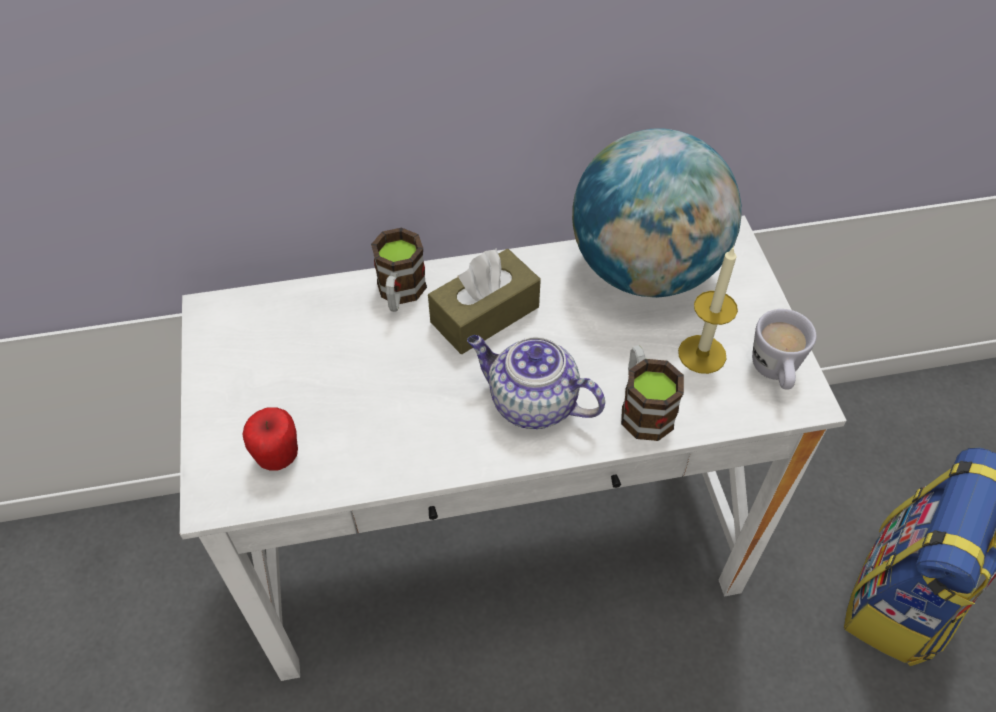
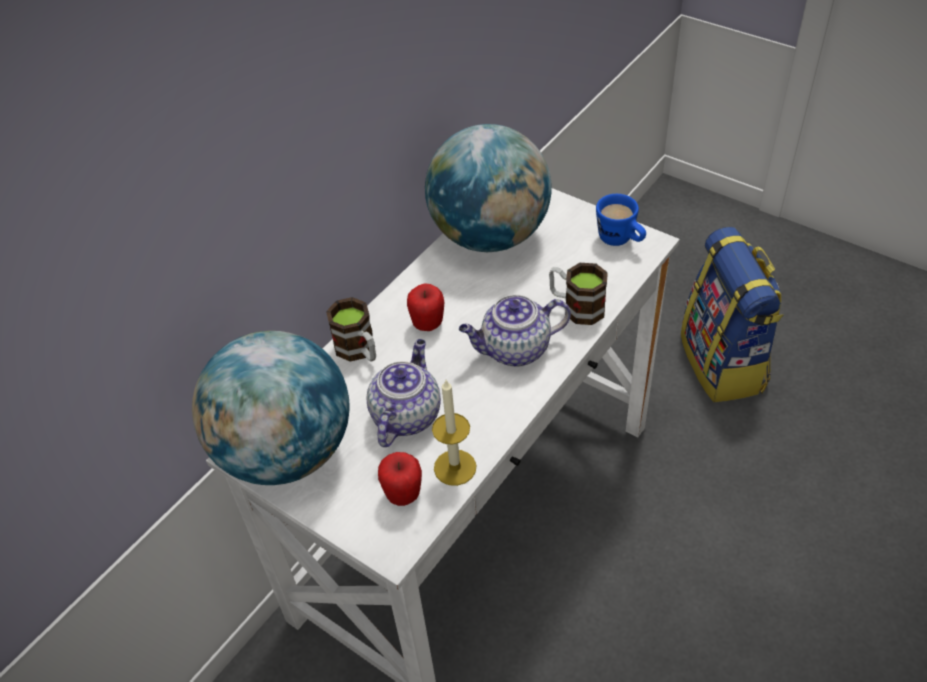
camera: 40 degrees left, 5 degrees down
(240, 338) = (285, 452): none -> globe
(366, 385) = (406, 415): none -> teapot
(485, 314) = (428, 324): brown tissue box -> apple
(702, 354) = (573, 258): candle -> candle (455, 467)
(774, 373) = (620, 241): white mug -> blue mug

